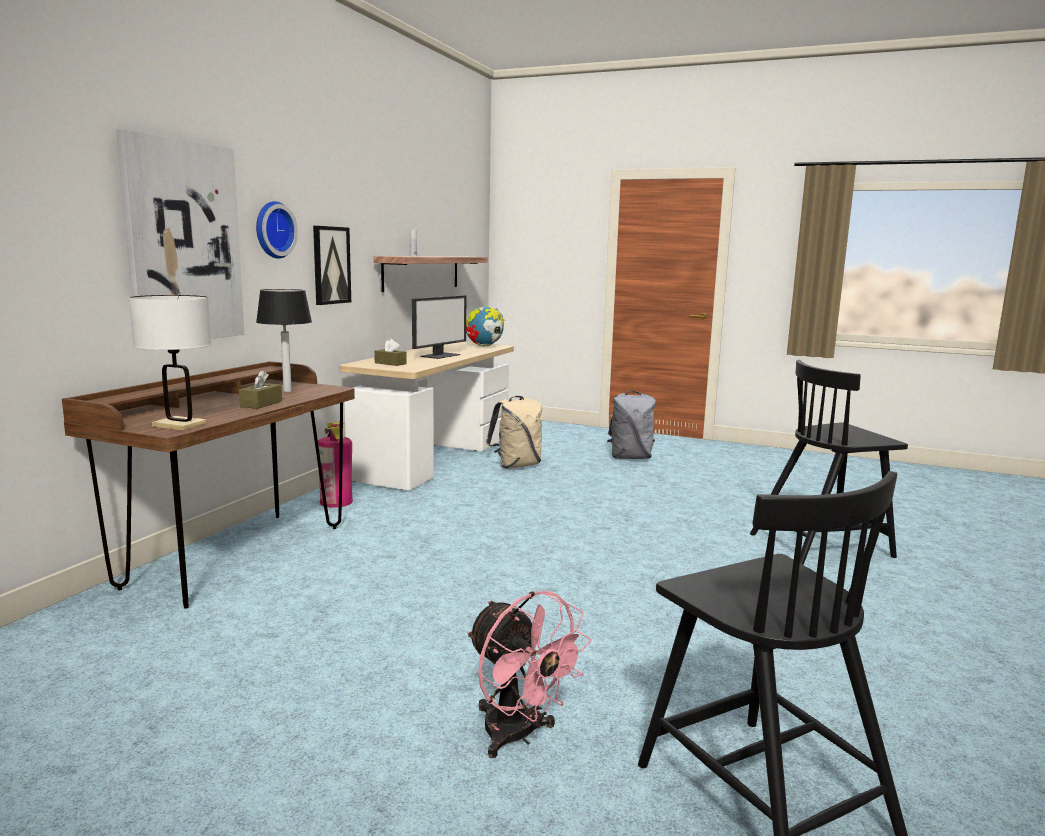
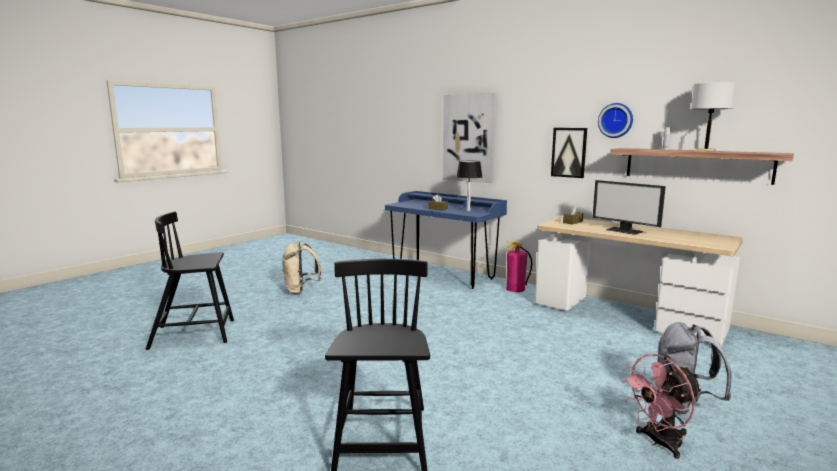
camera: 105 degrees right, 0 degrees up
(179, 425) = (402, 204): white table lamp -> white table lamp (706, 151)
(237, 555) = (443, 275): brown desk -> blue desk
(272, 230) = (521, 131): wall clock -> wall clock (616, 120)
(484, 346) = (710, 242): globe -> none
(516, 465) = (617, 341): beige backpack -> beige backpack (301, 291)
(518, 736) = (268, 307): pink fan -> pink fan (659, 443)

